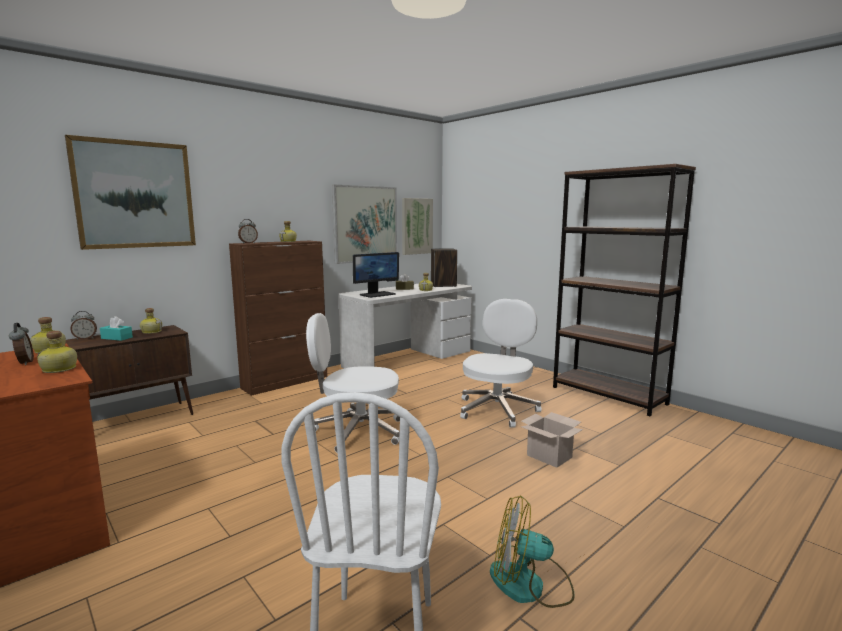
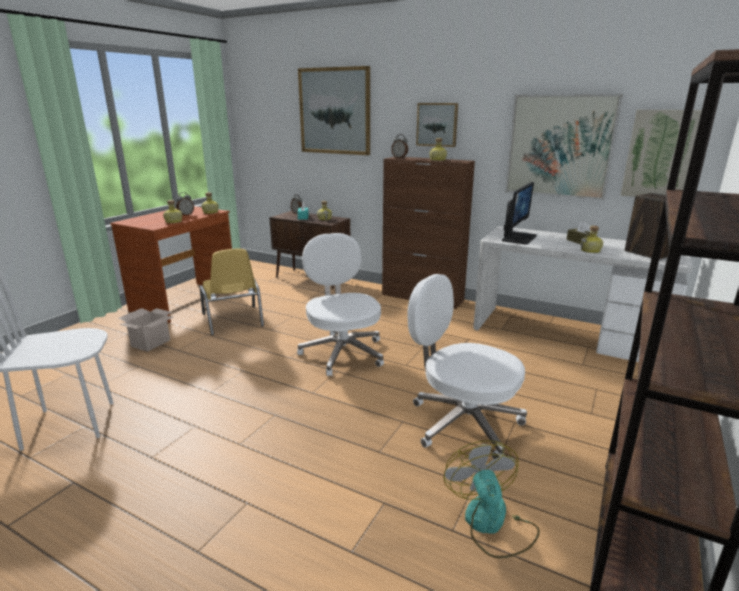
camera: 70 degrees right, 10 degrees up
(189, 485) = (233, 320): none -> yellow chair
(269, 209) = (437, 124): none -> picture
(377, 294) = (518, 238): monitor -> monitor turned 90 degrees counterclockwise
(497, 409) = (462, 422): white office chair -> white office chair turned 150 degrees counterclockwise
(530, 585) = (109, 484): fan -> fan (491, 524)
(550, 456) = (347, 480): cardboard box -> cardboard box (150, 343)

